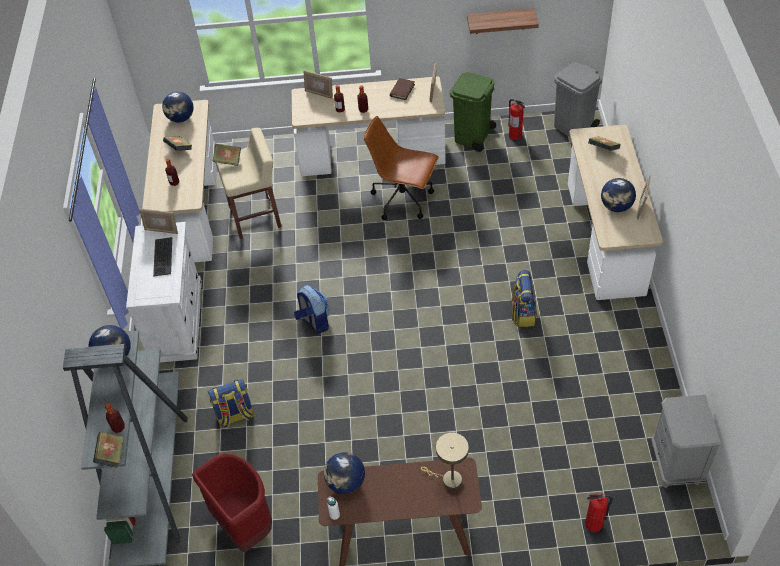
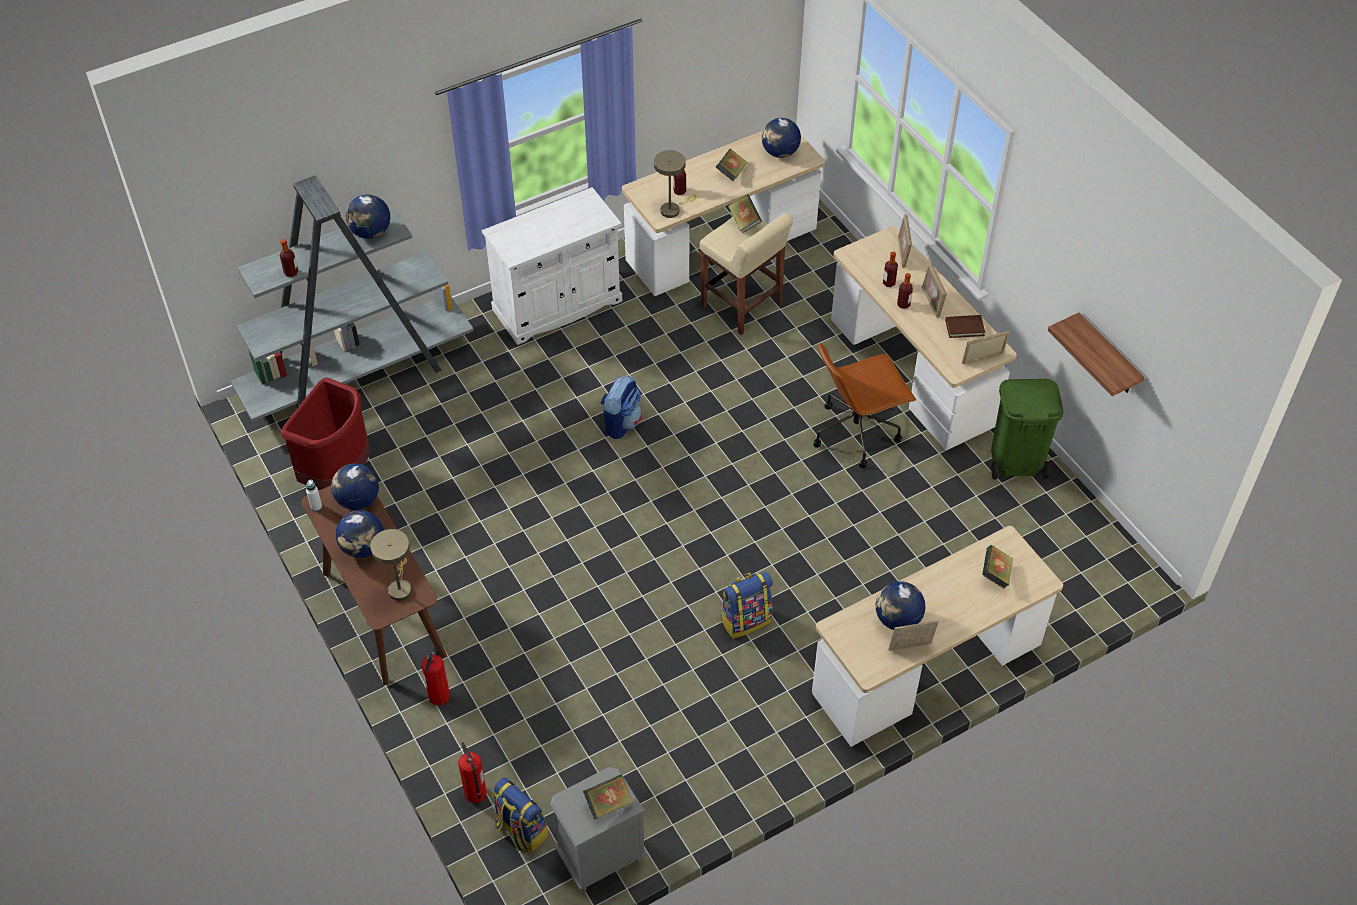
camera: 60 degrees right, 0 degrees up
(111, 455) = (259, 282): book -> book (609, 804)
(161, 230) = (597, 210): picture frame -> picture frame (932, 302)
(162, 257) = (562, 227): keyboard -> none
(188, 192) = (672, 209): none -> beige table lamp
(235, 416) = (462, 408): backpack -> backpack (520, 831)
(396, 493) = (363, 548): none -> globe
(403, 200) = (857, 432): brown office chair -> brown office chair turned 105 degrees counterclockwise
(515, 135) = (1050, 506): fire extinguisher -> fire extinguisher (439, 695)
(573, 127) = (1114, 567): grey trash can -> none

